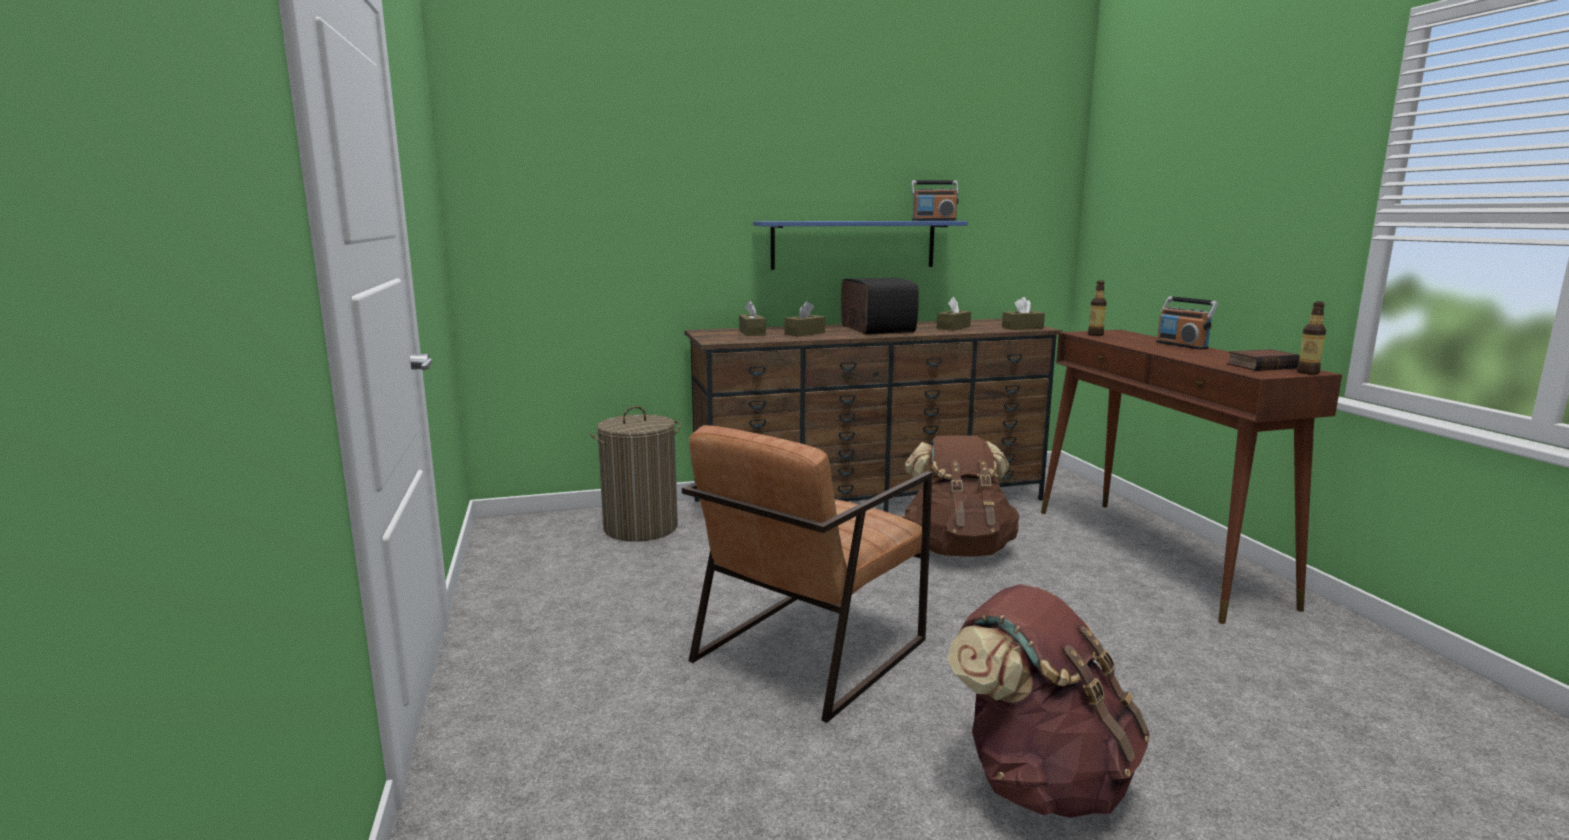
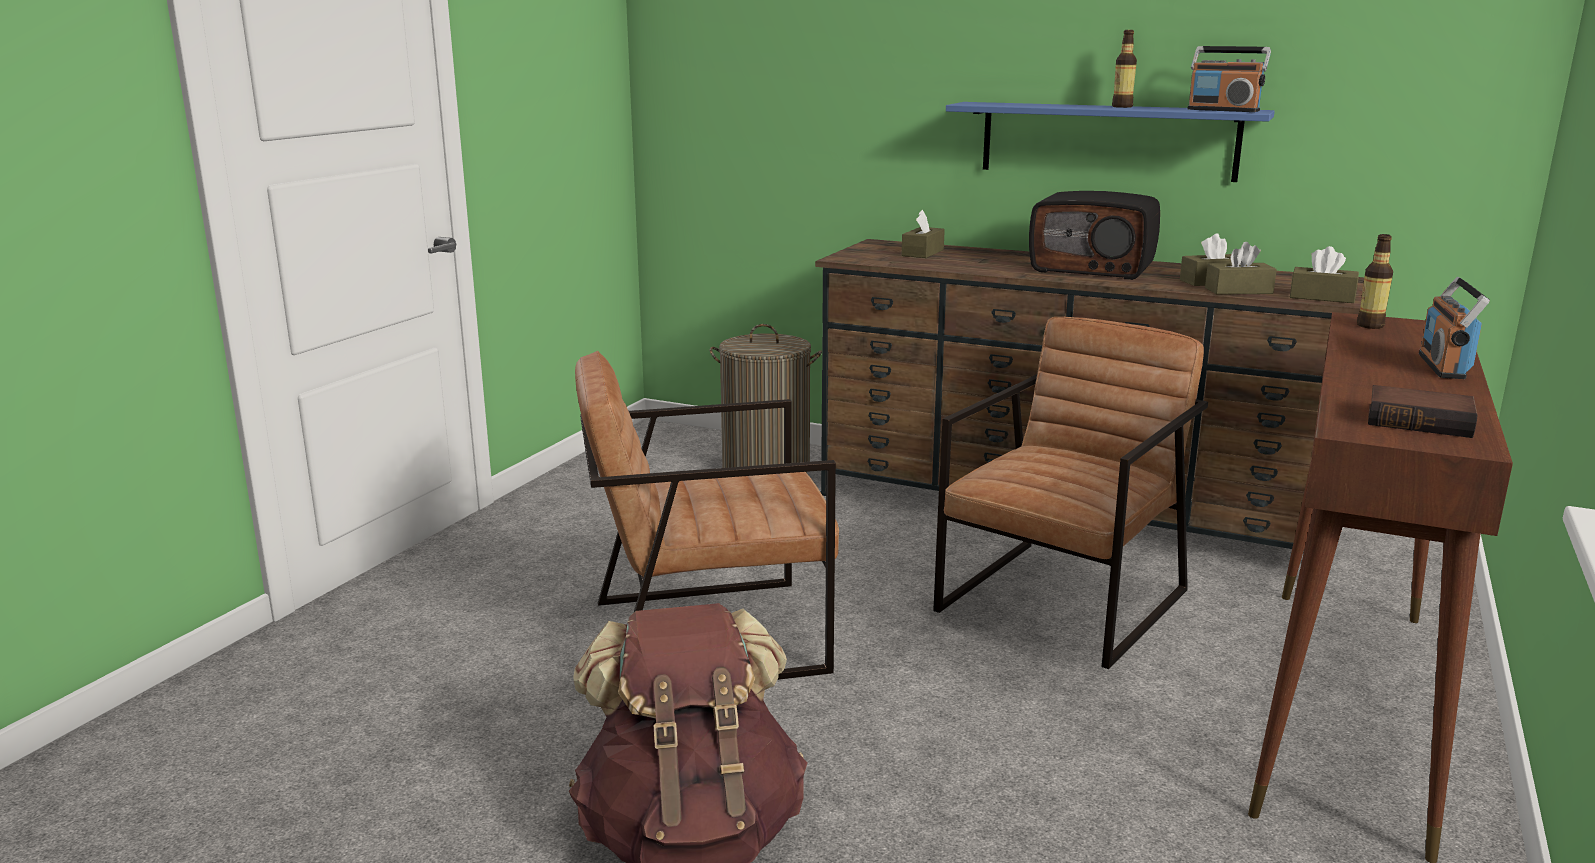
camera: 40 degrees right, 5 degrees up
(804, 333) = (979, 262): brown tissue box -> brown tissue box (1238, 291)
(875, 329) = (1093, 268): radio -> radio turned 90 degrees clockwise
(958, 549) = (1064, 600): brown backpack -> brown armchair
(1308, 372) = (1451, 447): bottle -> bottle (1122, 107)

